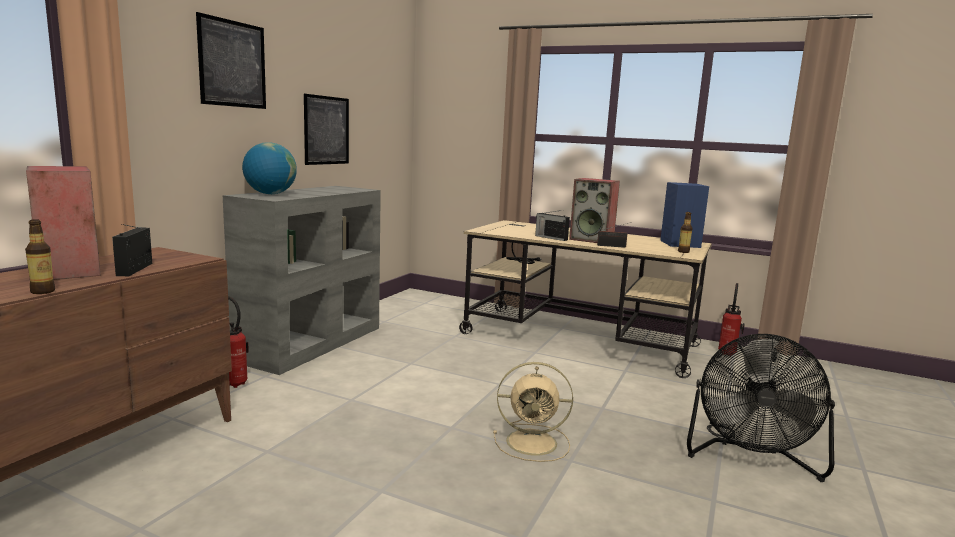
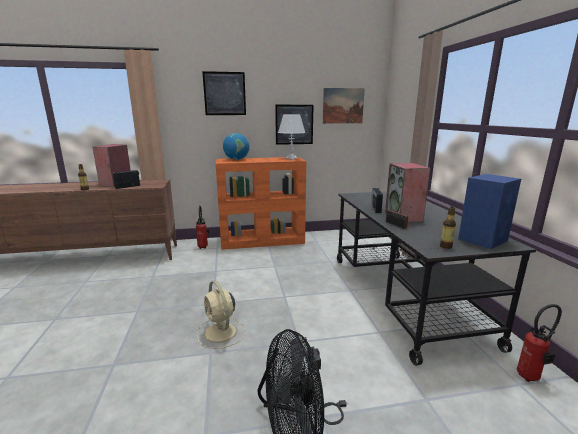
camera: 55 degrees right, 5 degrees up
(310, 343) = (262, 240): grey bookcase -> orange bookcase
(350, 189) = (291, 159): none -> white table lamp
(377, 104) = (343, 106): none -> picture
(578, 339) = (402, 296): beige desk -> black desk

